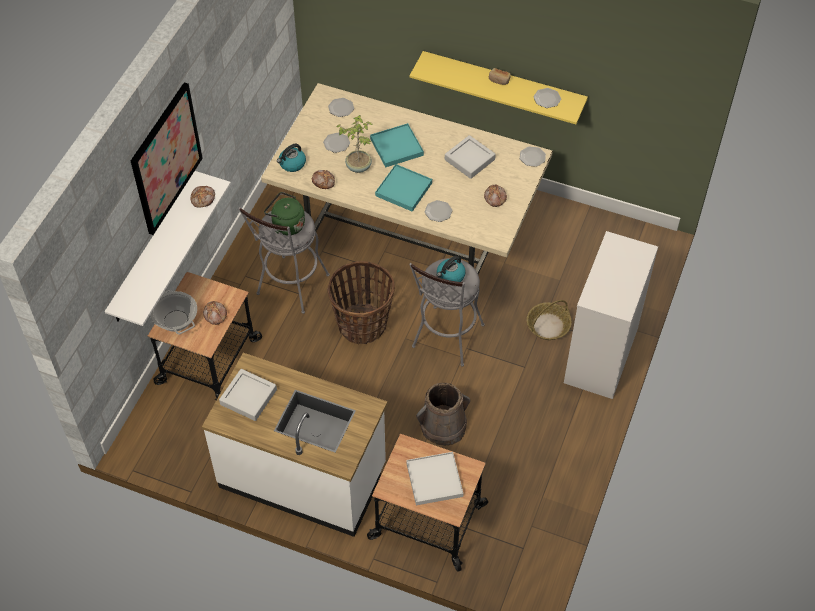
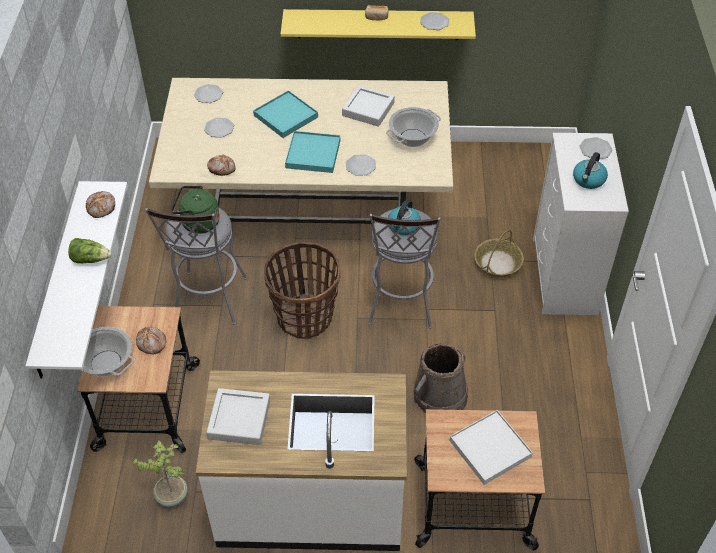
camera: 20 degrees left, 5 degrees down
(166, 158) = (49, 161): picture -> none
(179, 240) = (90, 259): none -> lettuce
(292, 164) = (178, 160): kettle -> kettle (588, 180)
(358, 166) = (253, 144): potted plant -> potted plant (171, 495)
(494, 198) = (412, 138): bread -> cooking pot
(532, 157) = (430, 91): plate -> plate (595, 149)

